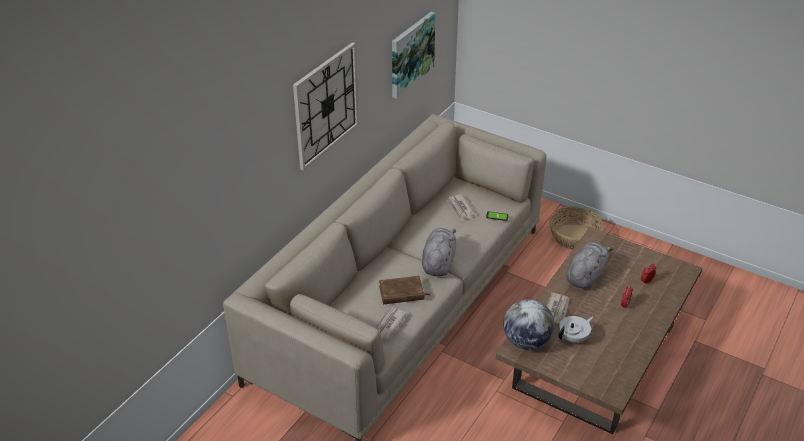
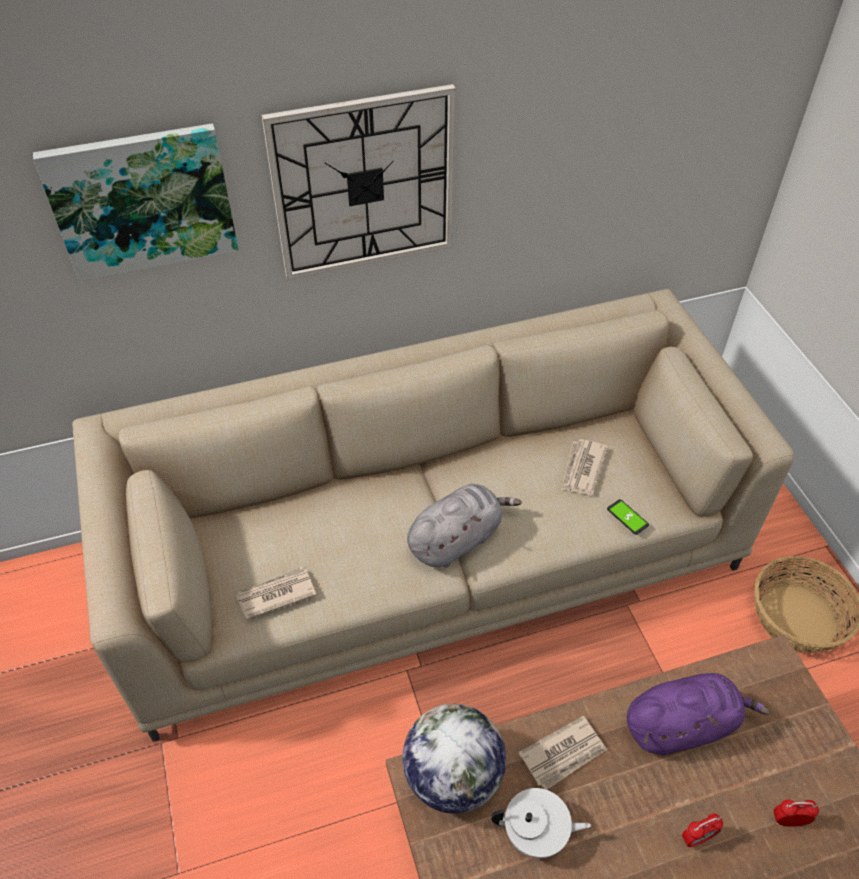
camera: 40 degrees right, 10 degrees up
(401, 293) = (349, 555): brown book -> none
(411, 54) = (634, 162): picture -> picture (142, 201)
(586, 275) = (682, 725): grey plush toy -> purple plush toy

